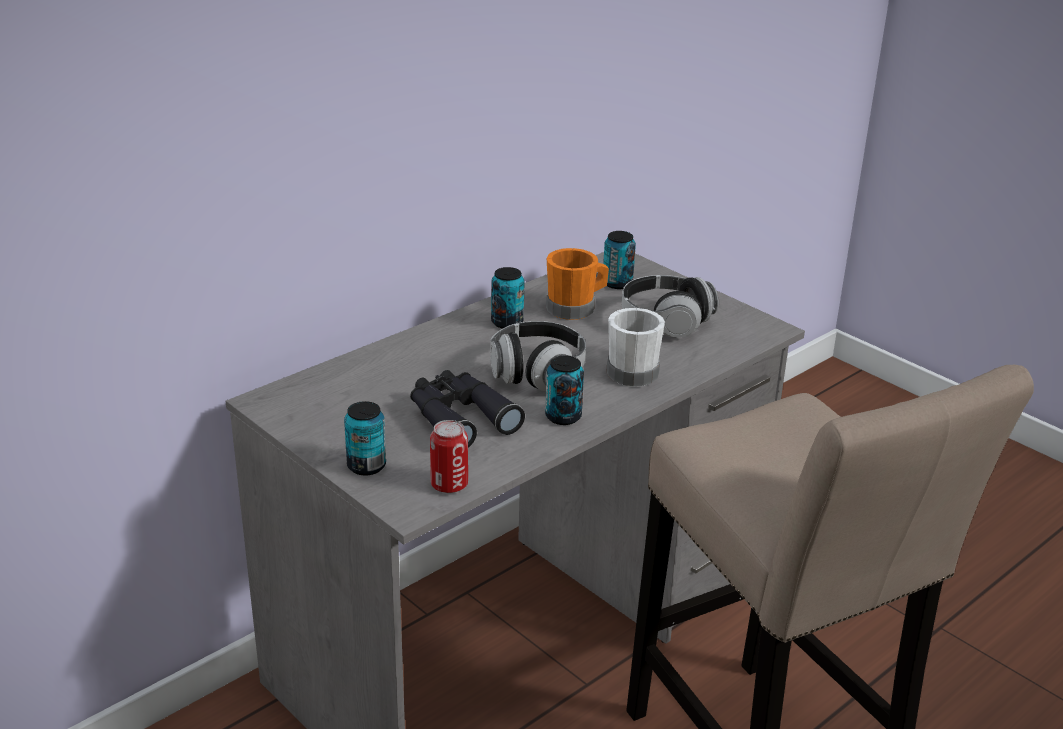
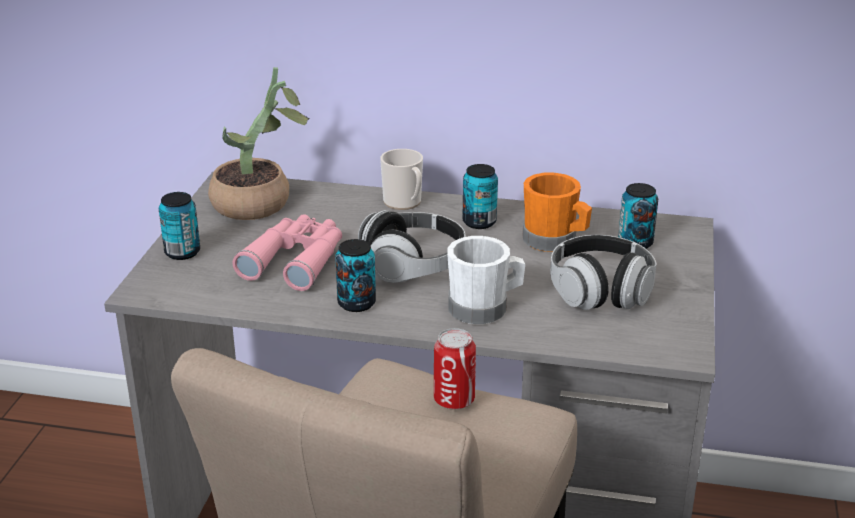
camera: 55 degrees right, 0 degrees up
(333, 399) = (261, 204): none -> potted plant
(431, 338) = (405, 203): none -> mug
(449, 485) = (192, 294): can -> can (454, 400)
(459, 418) = (296, 261): black binoculars -> pink binoculars

